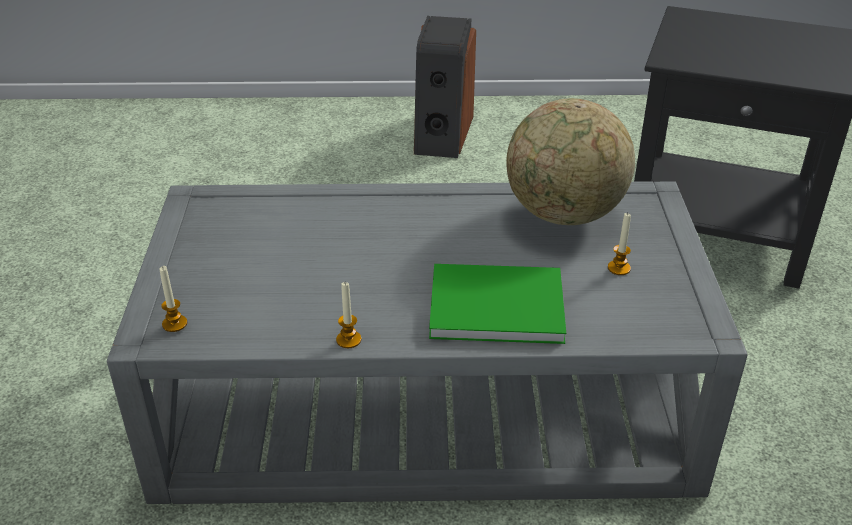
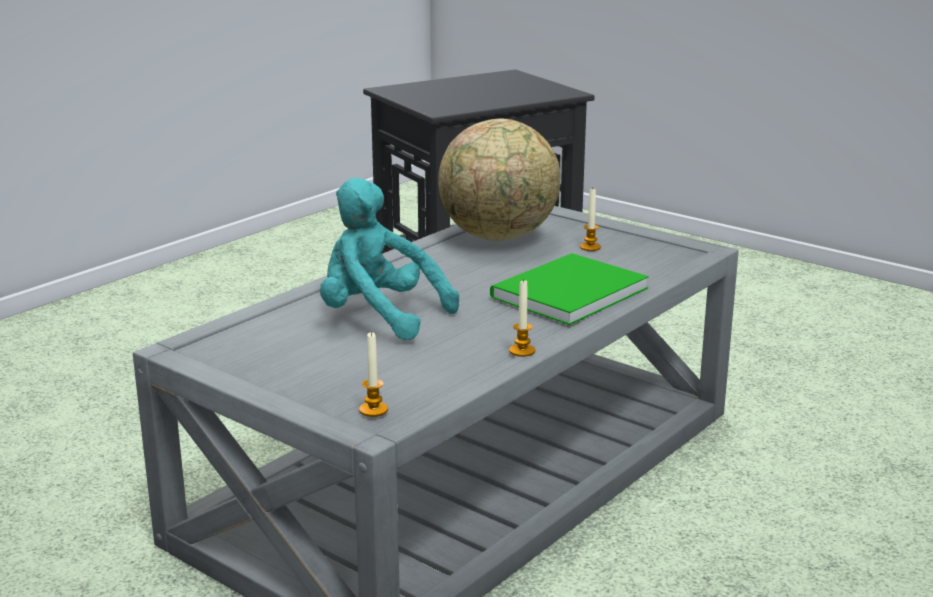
camera: 50 degrees left, 15 degrees down
(337, 243) = (379, 317): none -> turquoise plush toy
(442, 134) = (134, 317): speaker -> none

